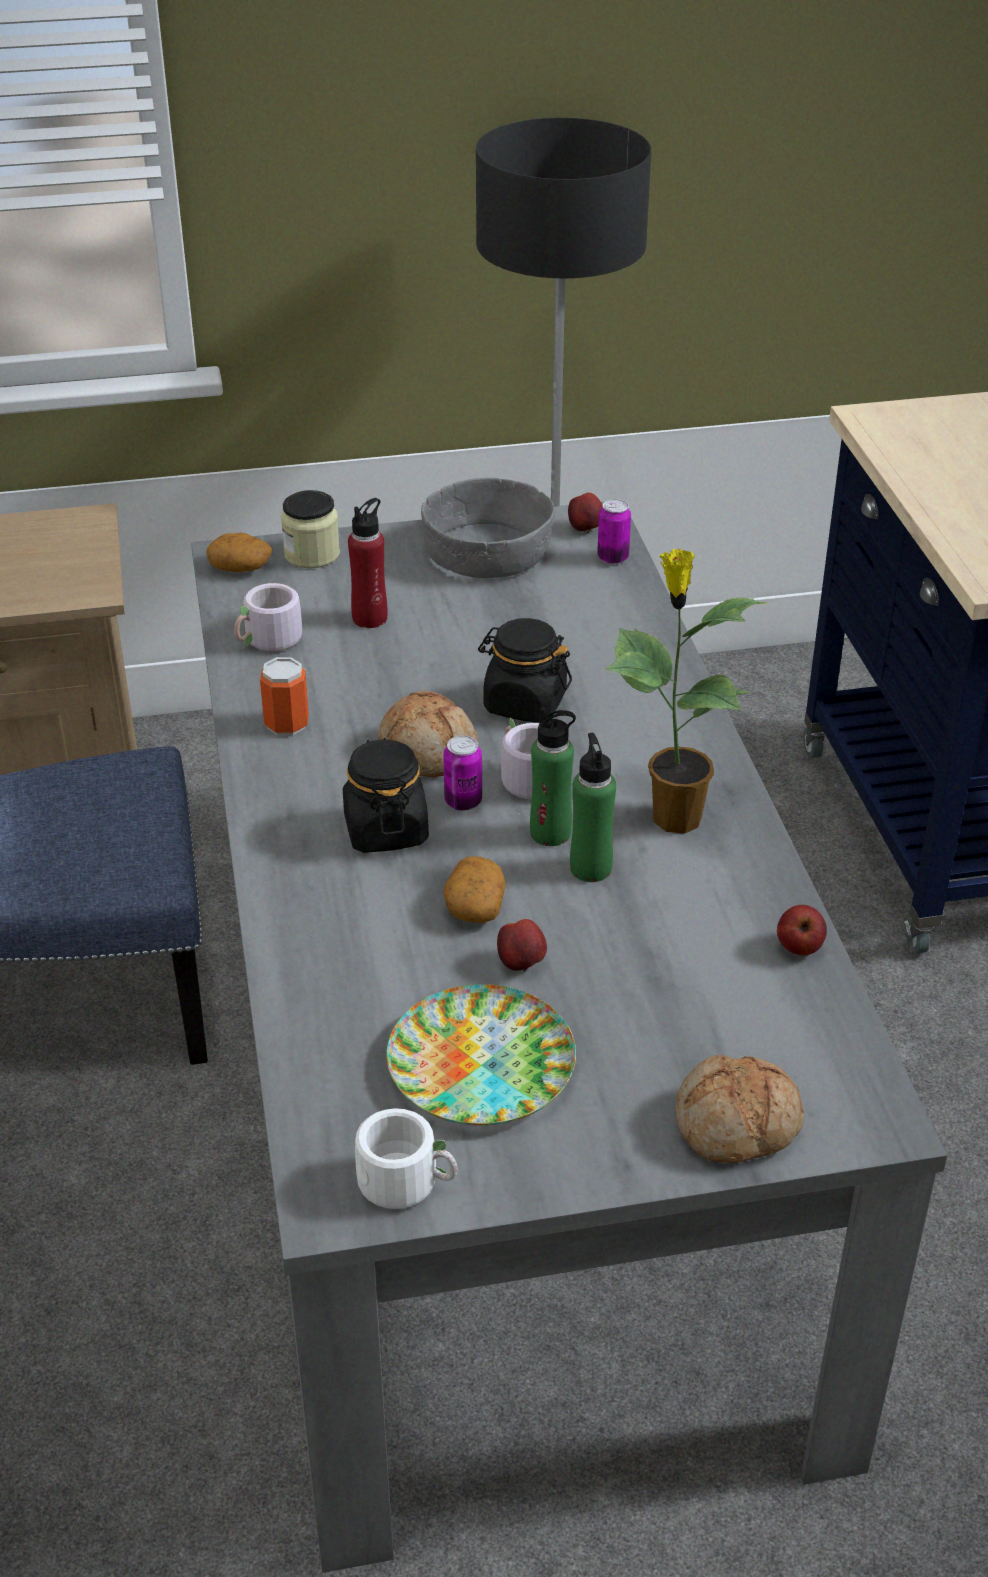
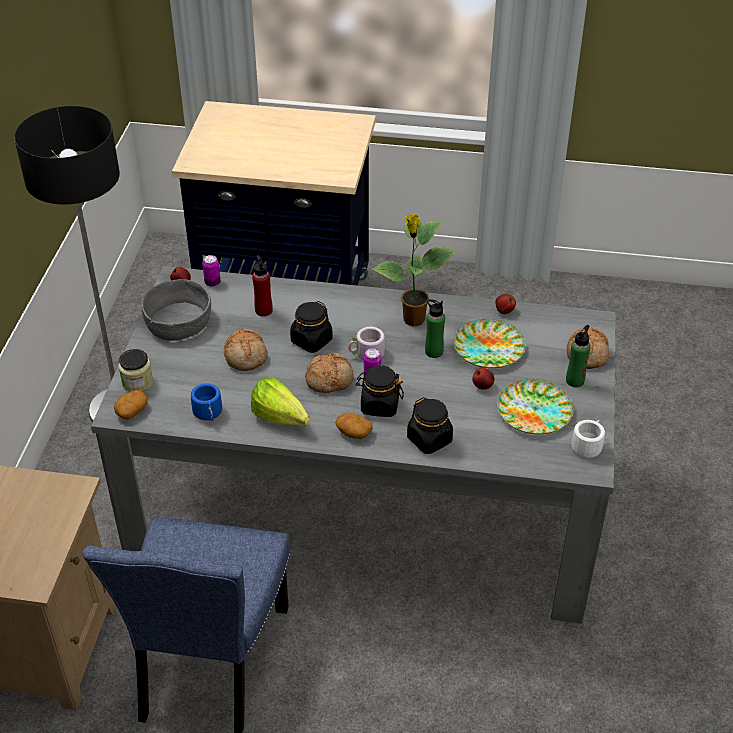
camera: 70 degrees left, 5 degrees up
(270, 643) = (210, 413): grey mug -> blue mug
(286, 724) = (283, 421): can -> lettuce
(317, 920) = (429, 439): none -> black jar
(370, 618) = (211, 374): red bottle -> red bottle (263, 310)
(437, 642) = (246, 356): none -> bread
(474, 906) = (442, 390): potato -> potato (353, 432)
(550, 833) = (406, 357): green bottle -> green bottle (575, 380)
(653, 949) = (489, 348): none -> plate

